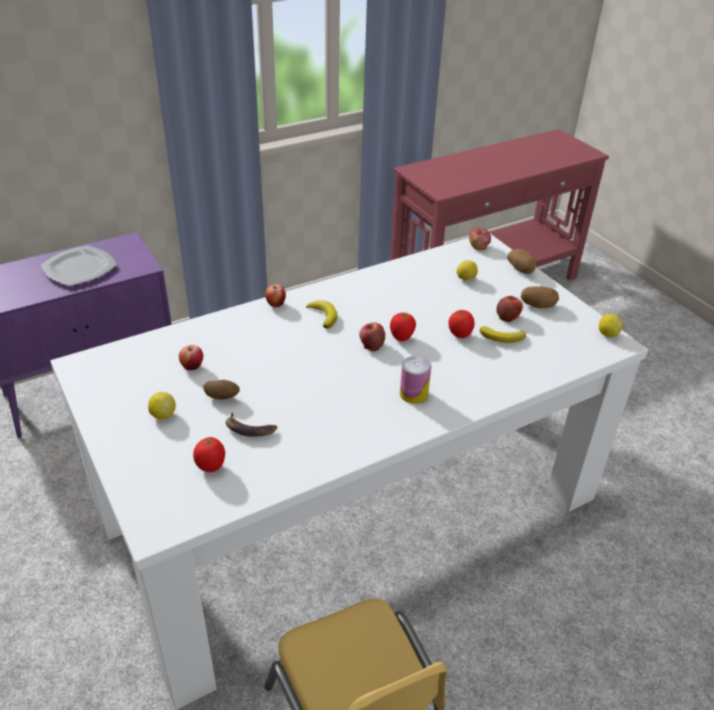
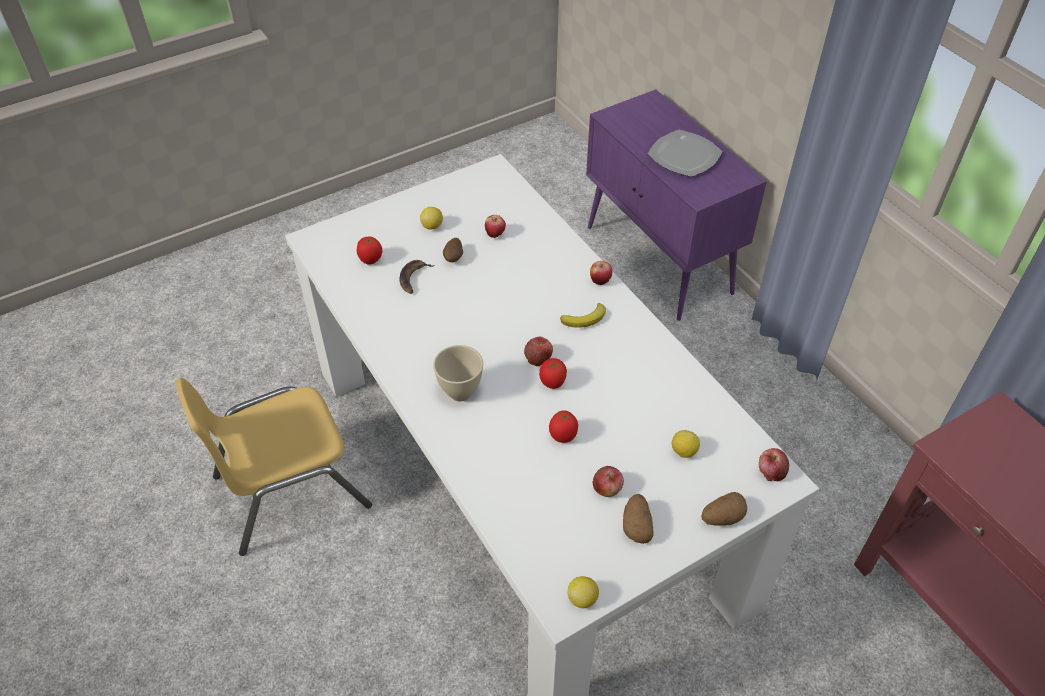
camera: 90 degrees right, 10 degrees up
(413, 394) = (460, 392): can -> beige bowl
(503, 337) = (563, 479): banana -> none

